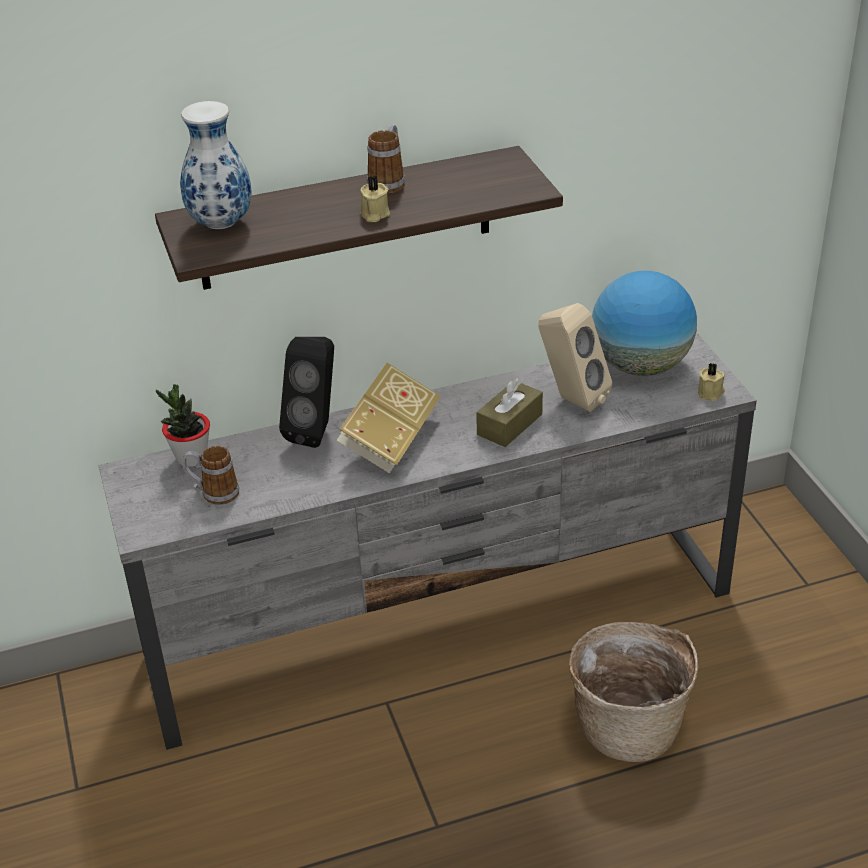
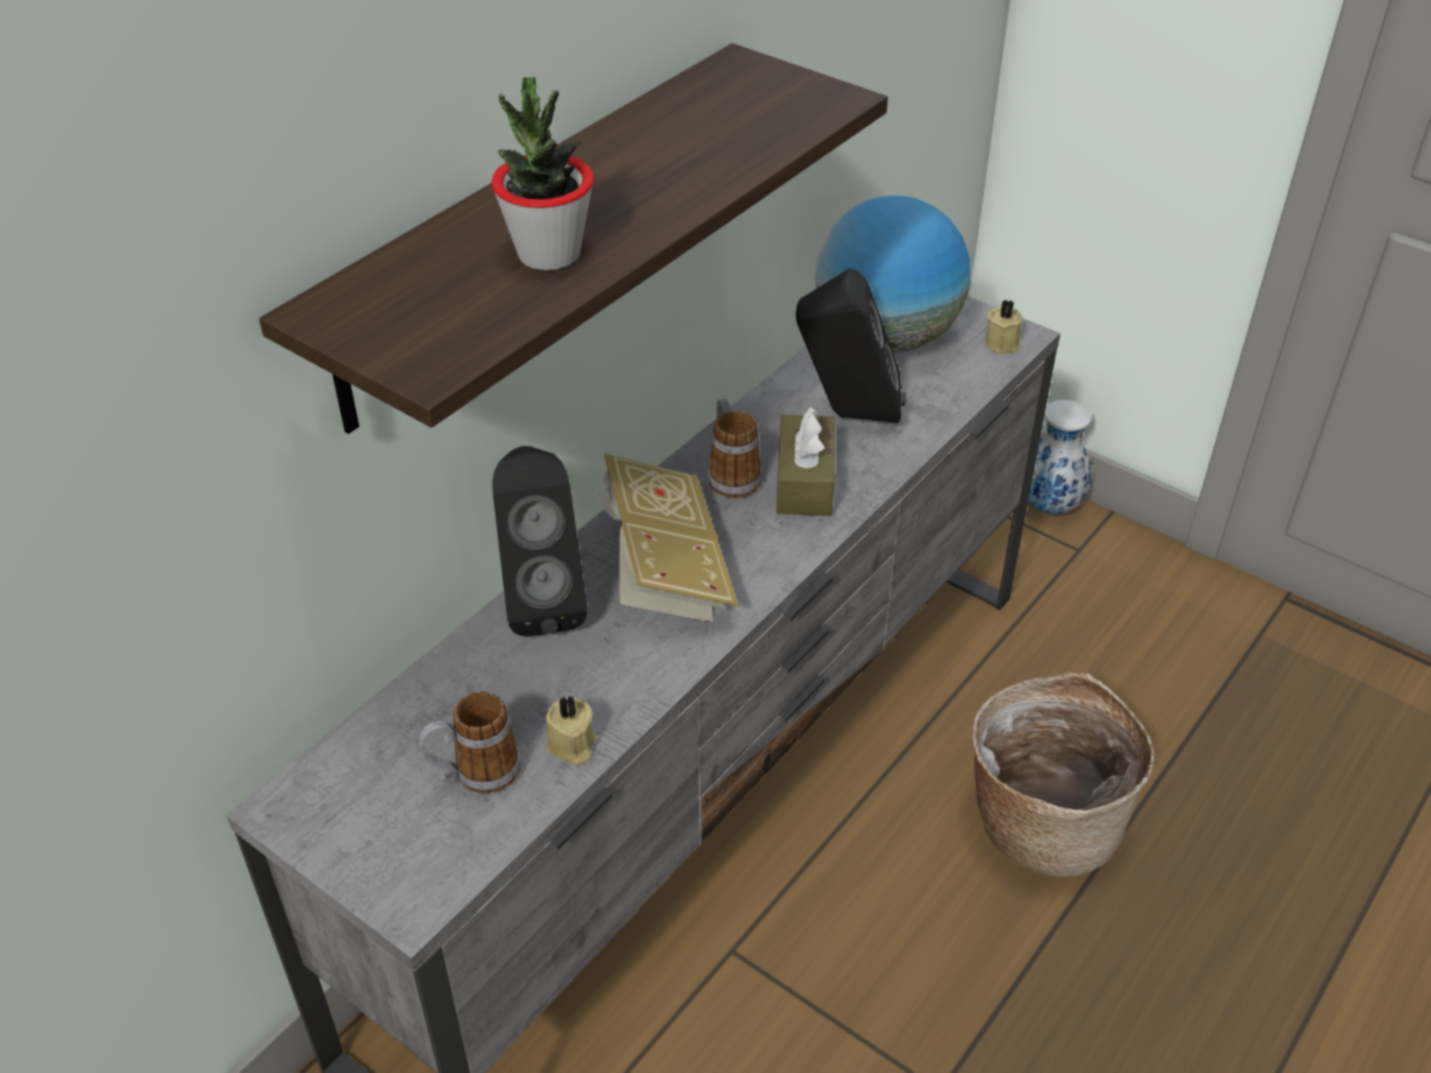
camera: 35 degrees left, 5 degrees up
(191, 458) = (382, 731): potted plant -> potted plant (549, 254)
(222, 224) = (412, 297): vase -> vase (1050, 506)
(374, 214) = (652, 203): beige candle -> beige candle (571, 746)
(388, 181) = (609, 146): mug -> mug (731, 474)
(570, 399) = (847, 415): beige speaker -> black speaker

